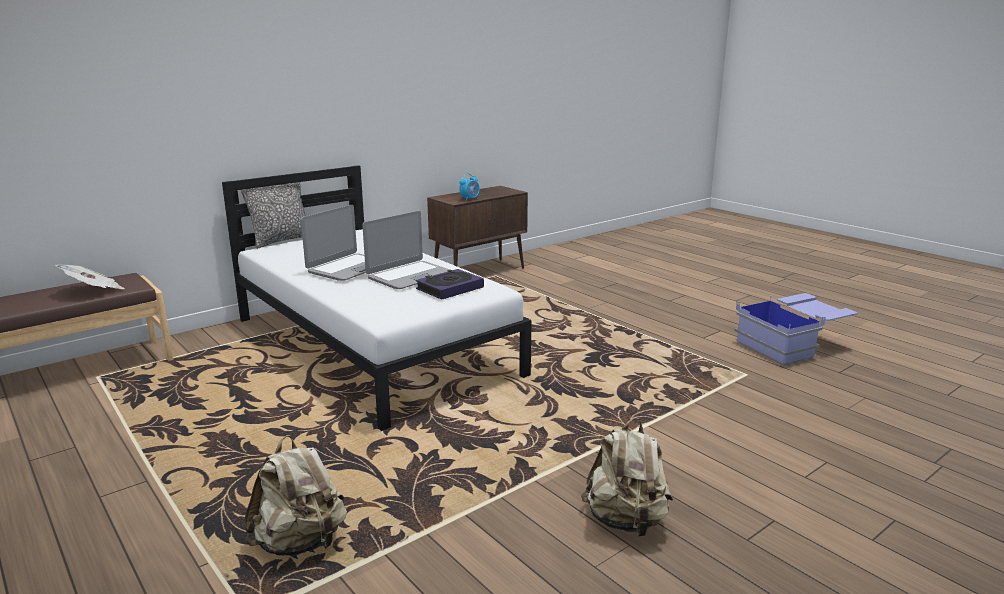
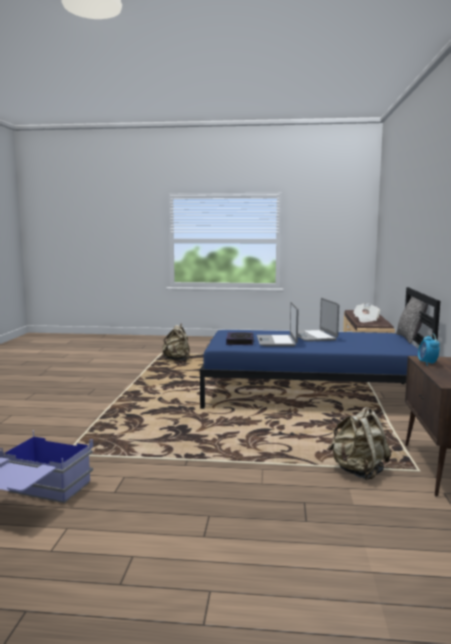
camera: 135 degrees right, 10 degrees down
(373, 345) = (310, 395): white bed -> blue bed
(626, 521) = (84, 385): beige backpack -> beige backpack (358, 471)

